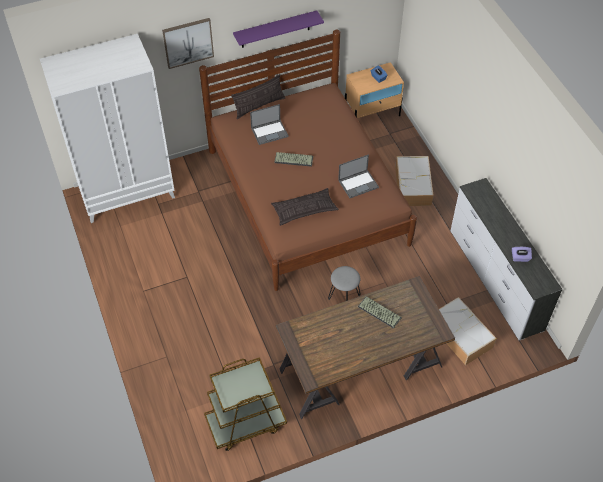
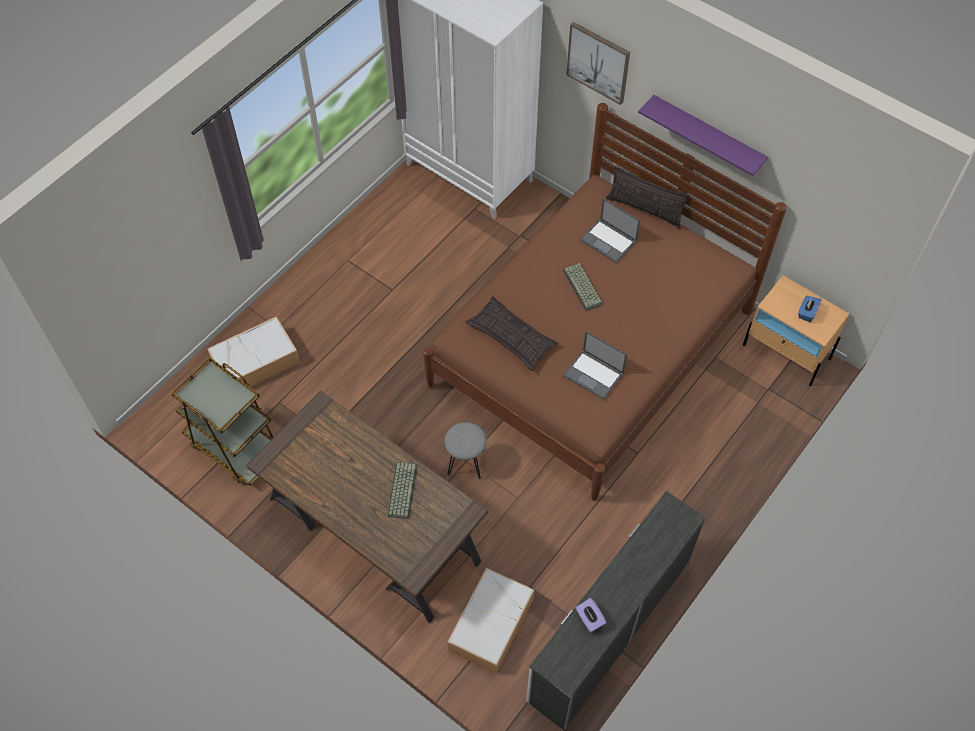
camera: 60 degrees right, 5 degrees up
(413, 186) = (697, 459): storage box -> storage box (254, 362)

